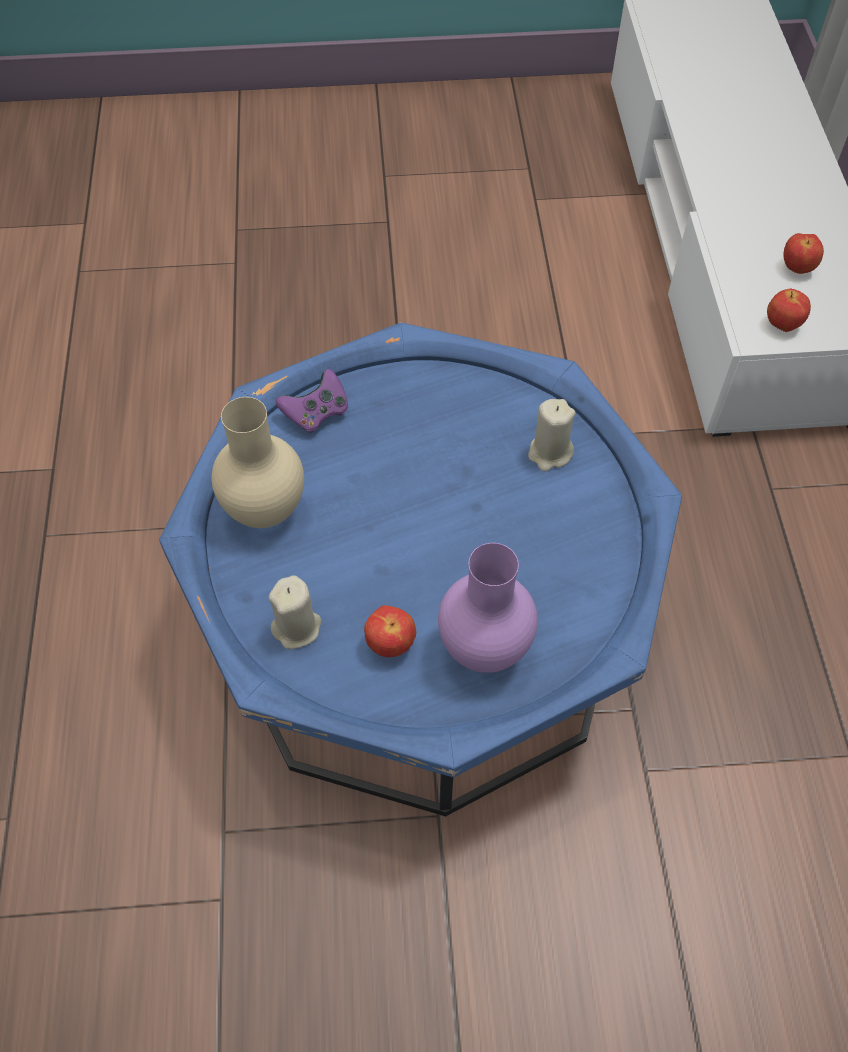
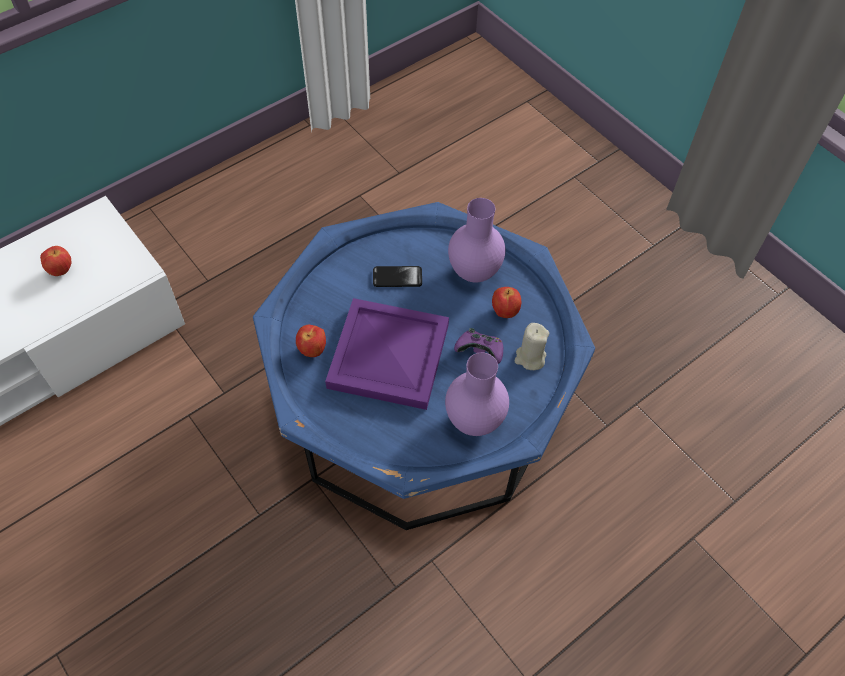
camera: 125 degrees left, 0 degrees up
(263, 511) = (475, 421): beige vase -> purple vase
(316, 413) = (384, 440): purple game controller -> purple game controller (480, 352)
(423, 477) = (391, 355): none -> purple tray
(541, 549) = (397, 277): none -> phone
(549, 453) = (328, 303): beige candle -> none
(782, 325) = (123, 260): apple -> apple (313, 350)

